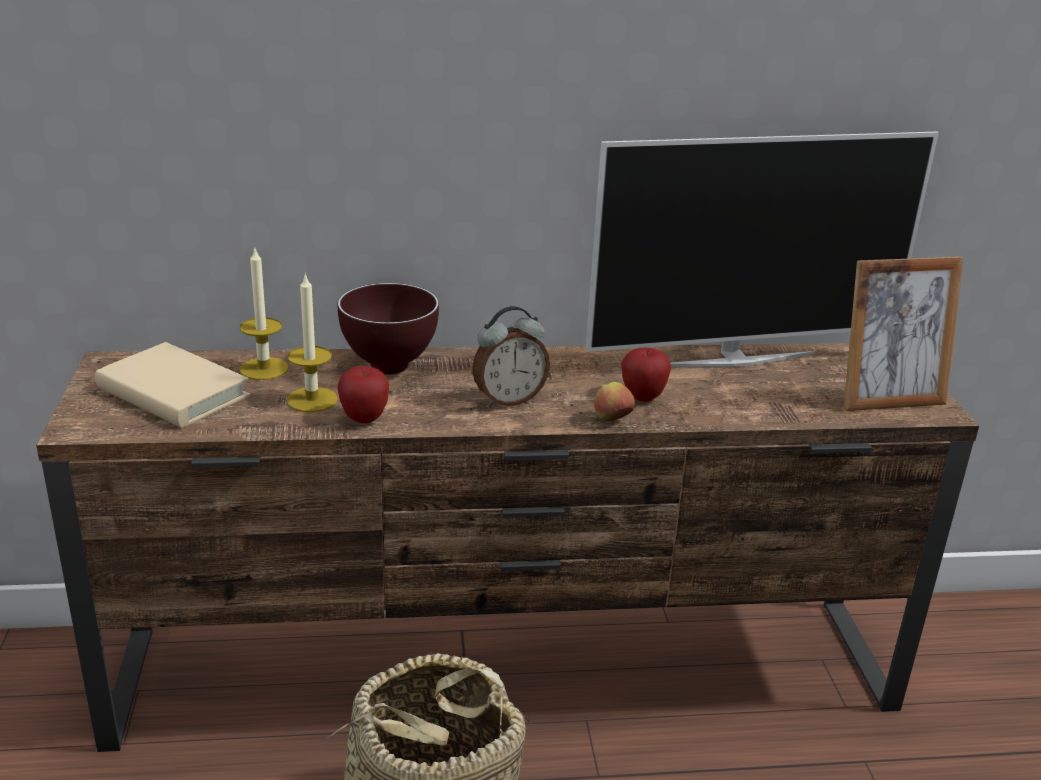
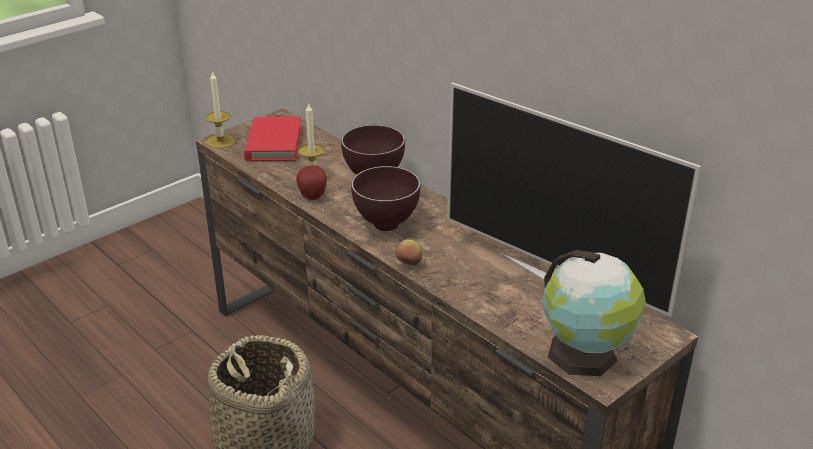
camera: 55 degrees right, 5 degrees up
(173, 392) = (274, 143): beige book -> red book
(264, 369) = (325, 151): candle -> candle (220, 141)
(508, 400) = (388, 225): alarm clock -> brown bowl
(642, 397) = (452, 263): apple -> none
(888, 400) = (585, 355): picture frame -> globe

